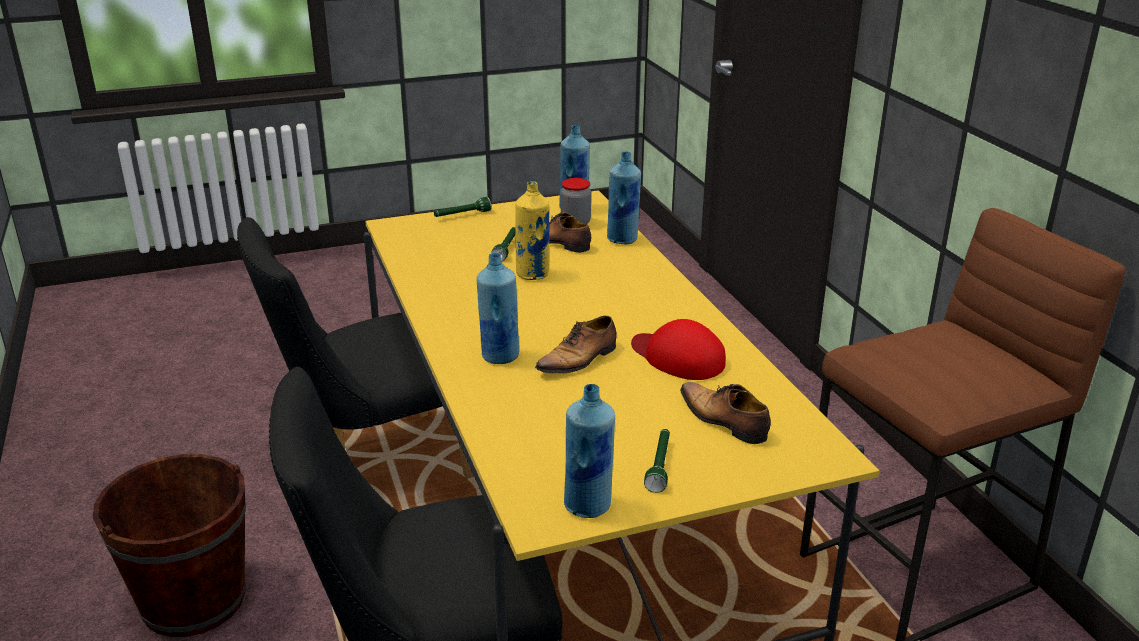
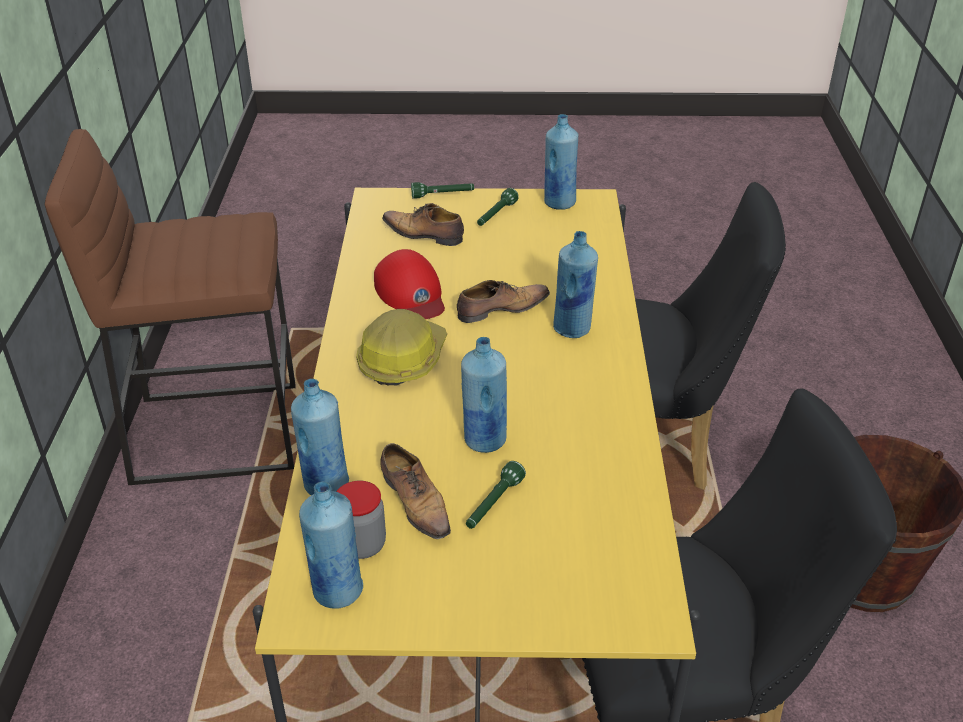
camera: 160 degrees left, 10 degrees up
(462, 215) = (527, 620): green flashlight -> green flashlight (443, 195)
(533, 274) = (484, 440): yellow bottle -> blue bottle
(636, 307) = (402, 359): none -> hard hat
(723, 421) = (424, 234): shoe -> shoe turned 135 degrees clockwise

